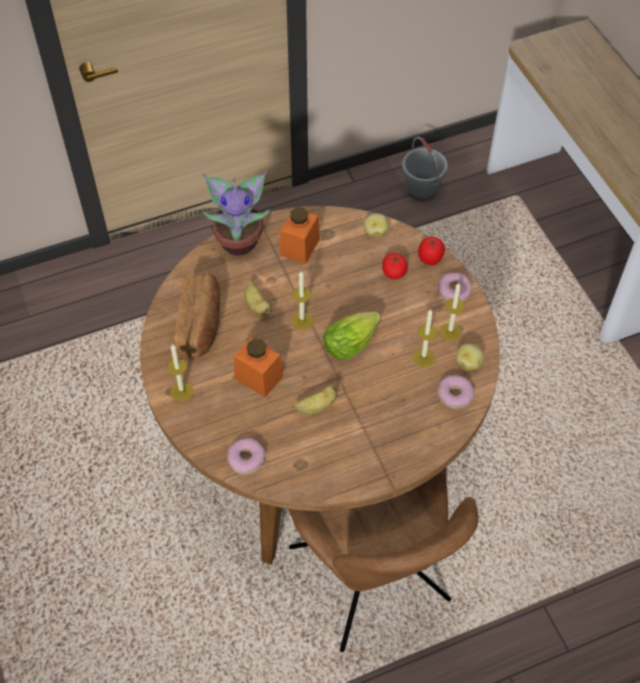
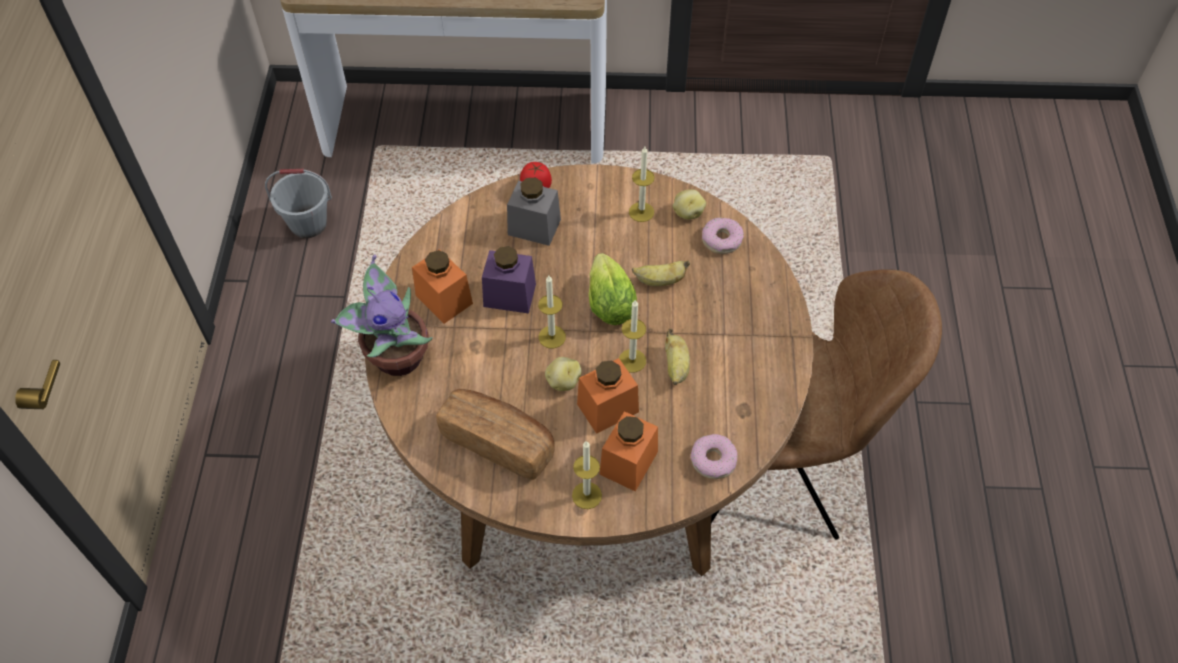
camera: 65 degrees left, 0 degrees up
(219, 407) = (628, 462): none -> orange jar
(257, 306) = (504, 373): banana -> banana (660, 281)
(324, 282) = (509, 295): none -> purple jar
(375, 231) = (467, 221): potato -> potato (563, 381)
(394, 272) = (534, 227): tomato -> grey jar
(423, 357) = (661, 247): candle -> candle (632, 360)
(454, 291) = (591, 187): donut -> none

